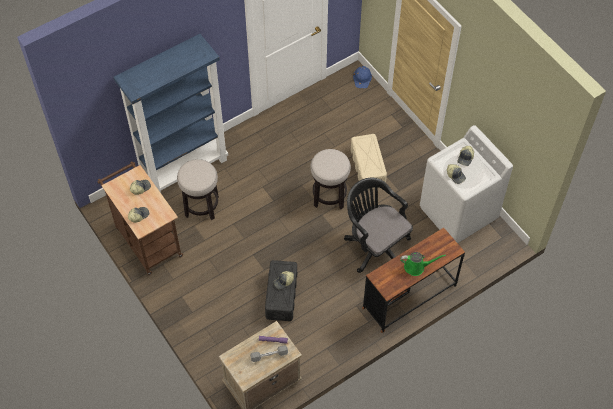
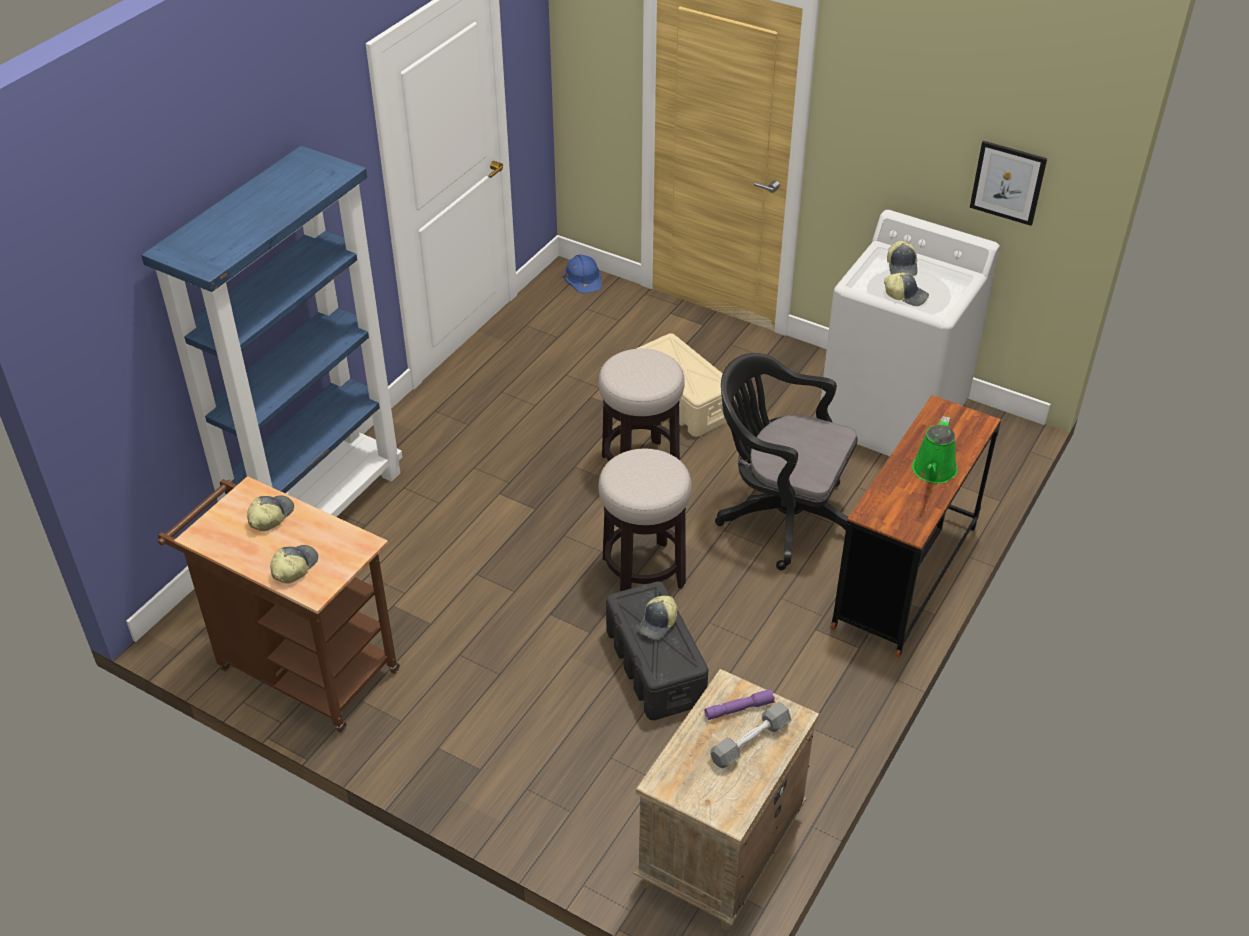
camera: 25 degrees left, 15 degrees down
(201, 206) = (391, 566): stool -> stool (643, 571)
(416, 267) = (933, 472): green watering can -> green watering can turned 135 degrees clockwise
(520, 142) = (1008, 182): none -> picture

